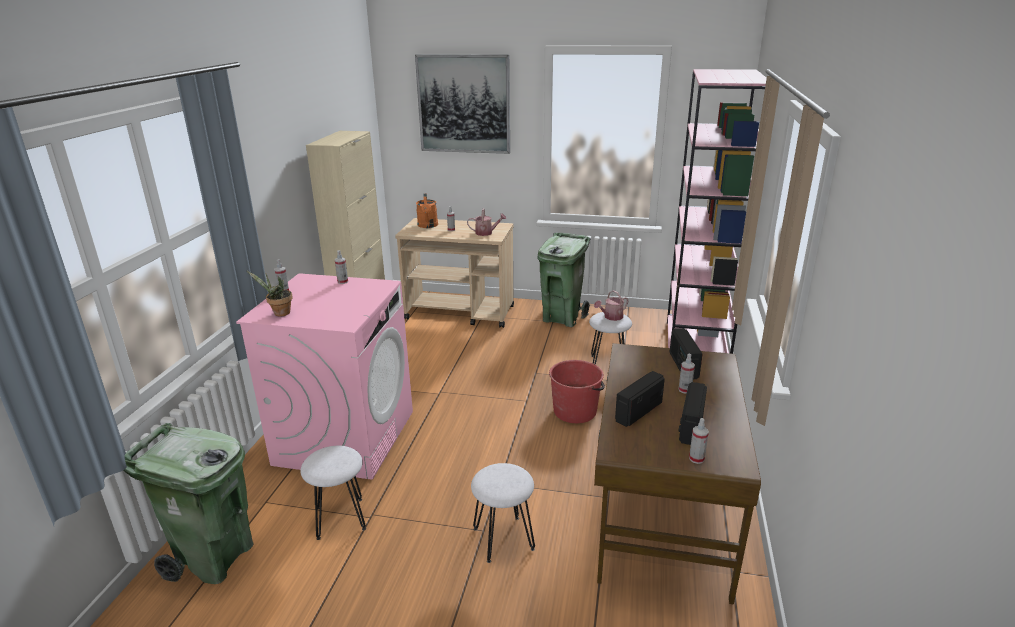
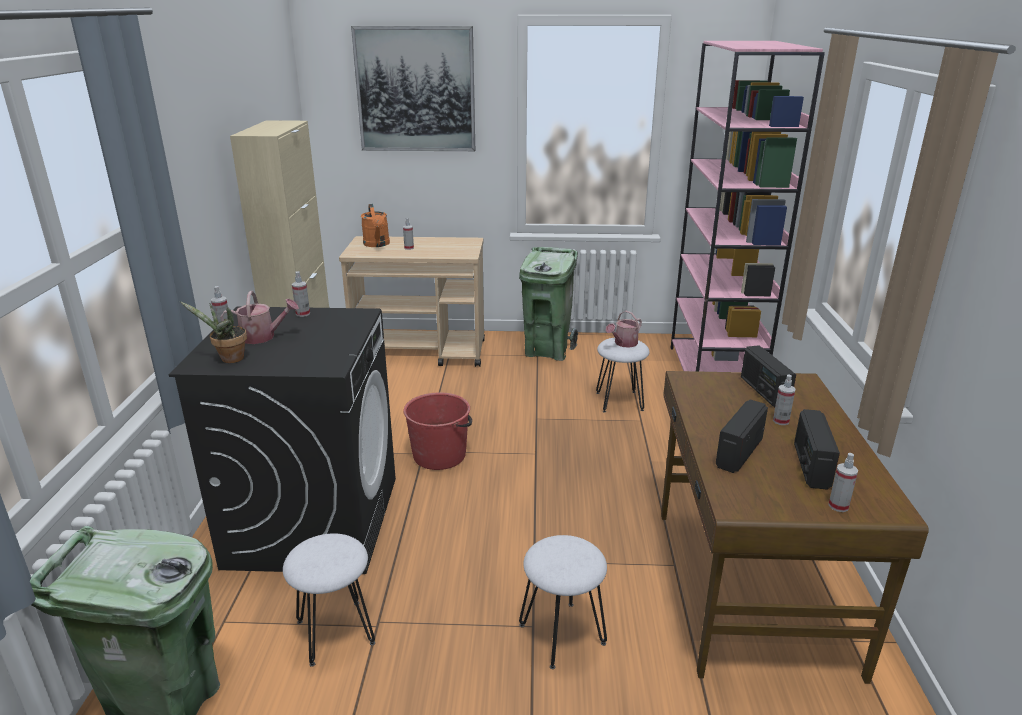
camera: 10 degrees left, 0 degrees up
(345, 437) = (314, 520): pink washing machine -> black washing machine
(486, 233) = (455, 250): watering can -> watering can (263, 337)
(575, 411) = (599, 461): red bucket -> red bucket (440, 455)

